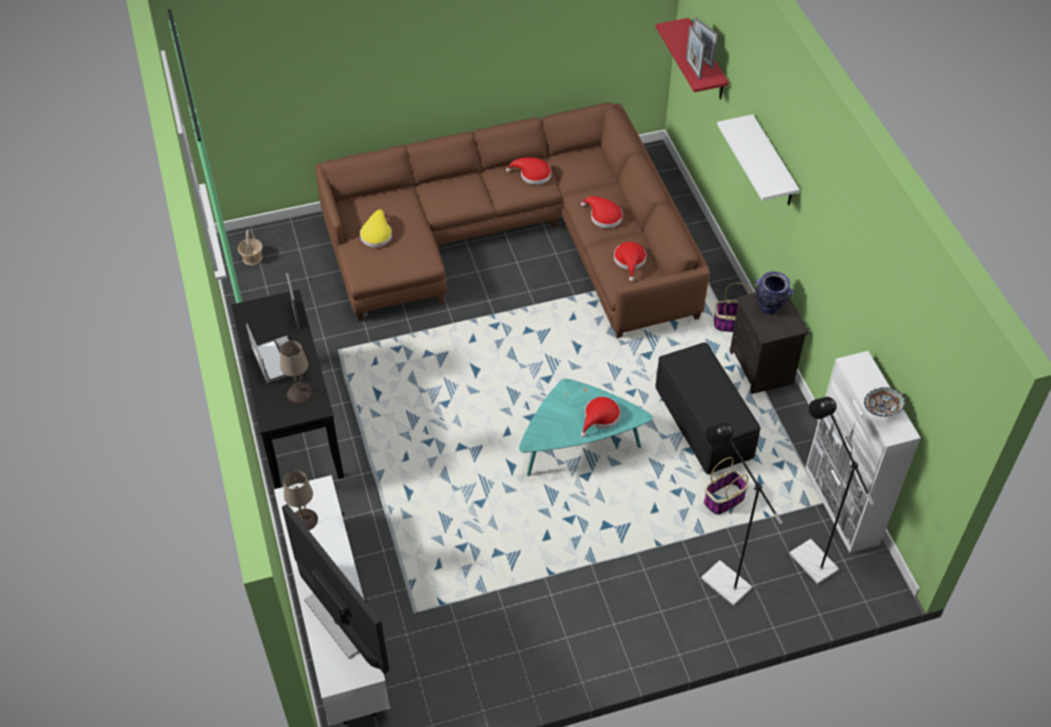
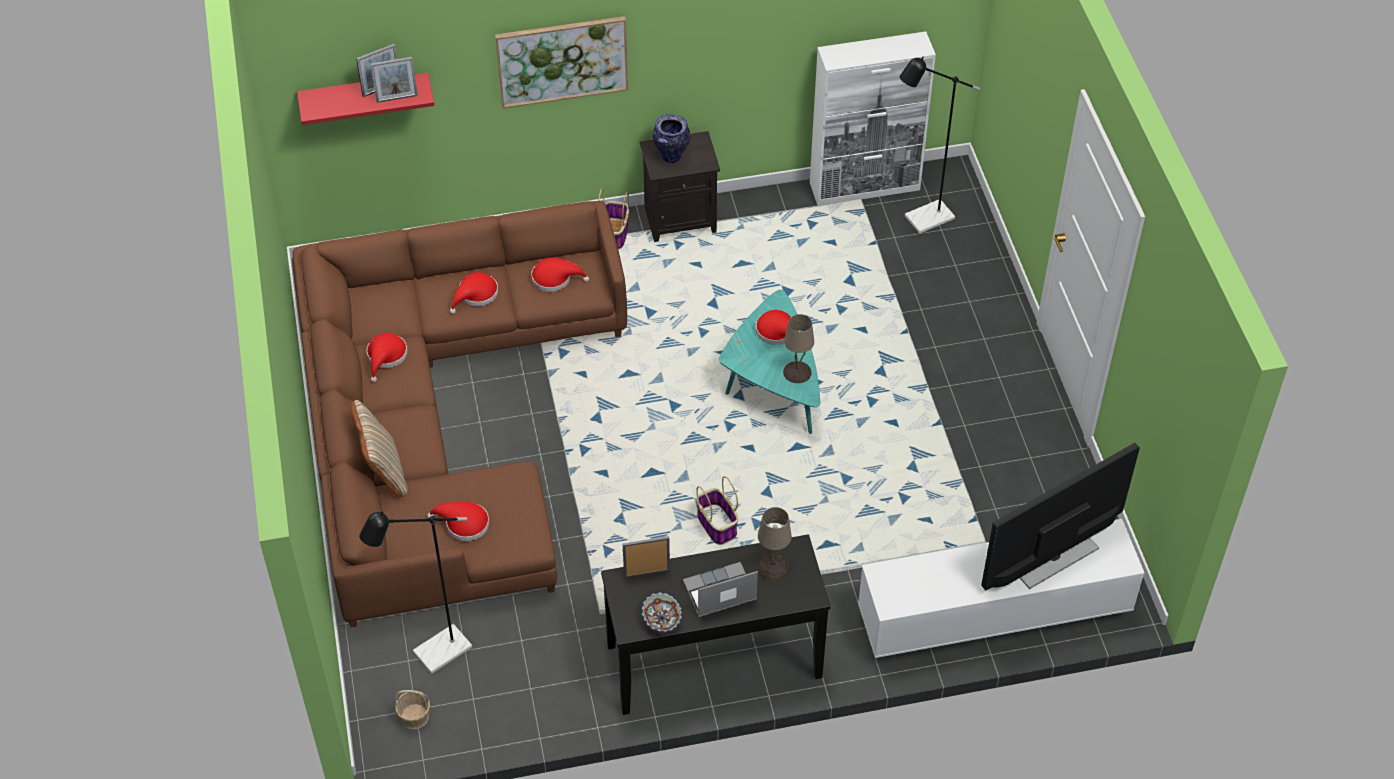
camera: 85 degrees left, 0 degrees up
(304, 520) = (924, 590): beige table lamp -> beige table lamp (798, 372)
(376, 234) = (463, 524): yellow hat -> red hat
(424, 188) = (383, 471): none -> beige pillow
(703, 425) = (754, 277): black ottoman -> none
(719, 578) = (946, 289): black floor lamp -> black floor lamp (434, 655)
(724, 500) = (853, 273): basket -> basket (717, 525)
(773, 163) = (562, 60): white shelf -> picture
(882, 408) = (890, 49): bowl -> bowl (661, 619)

